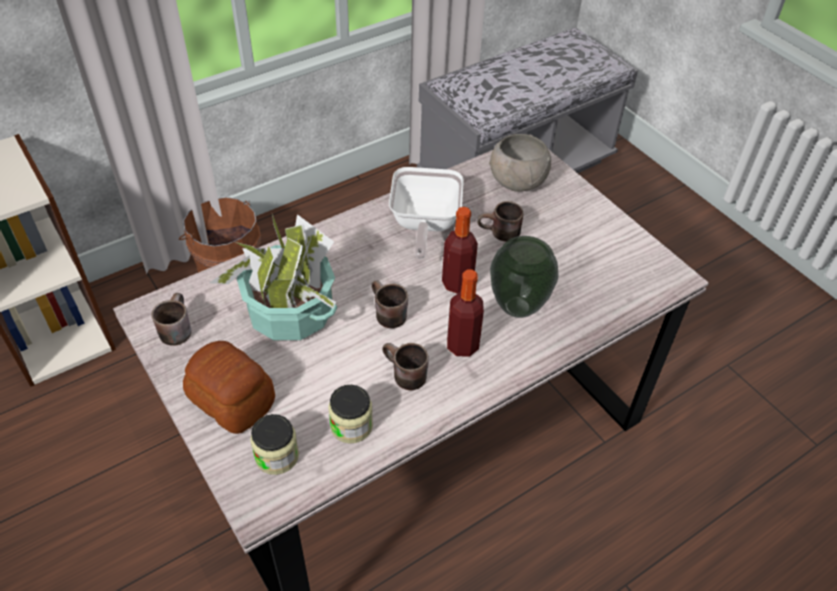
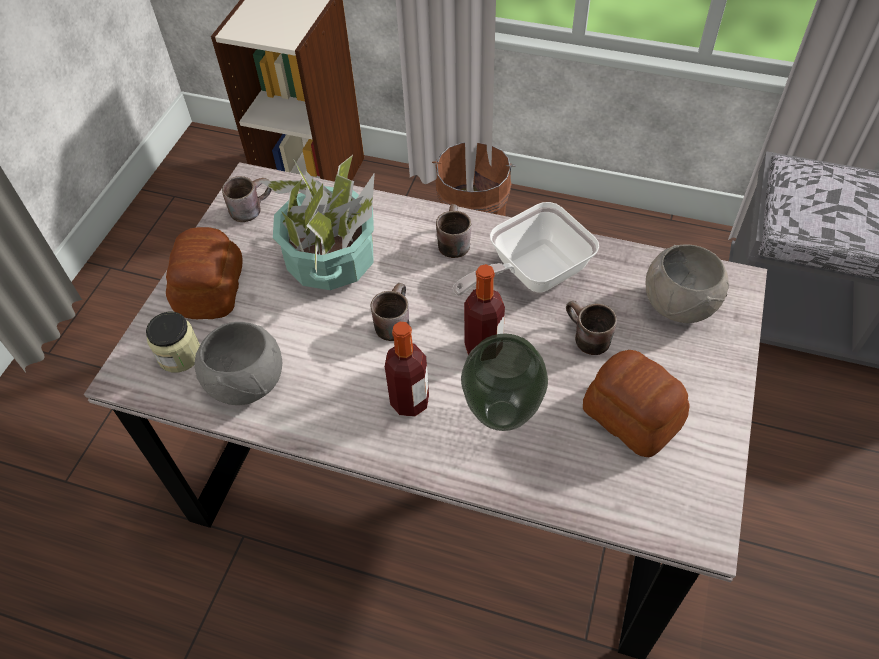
camera: 55 degrees right, 5 degrees up
(351, 426) = (248, 382): jar -> grey bowl
(402, 376) = (333, 381): brown mug -> brown mug (451, 241)
(576, 254) = (631, 418): none -> bread

